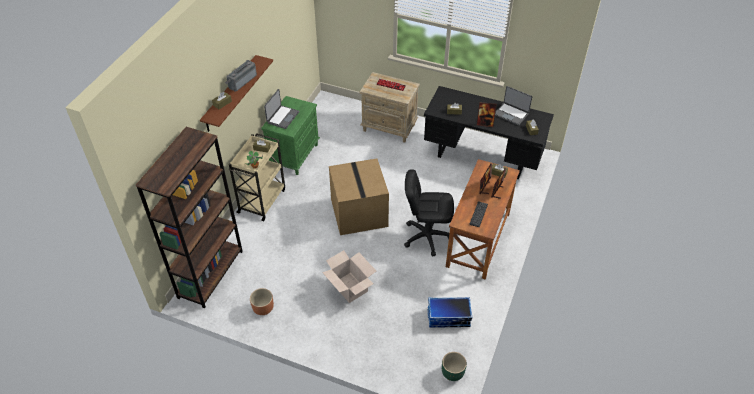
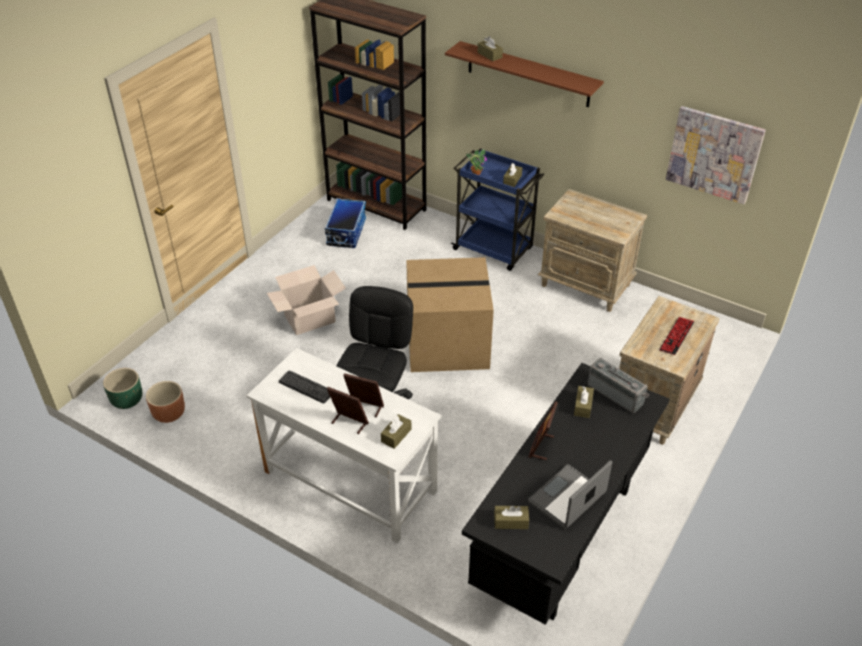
camera: 100 degrees right, 5 degrees down
(241, 81) = (537, 68): radio -> radio (617, 393)
(262, 200) = (494, 249): beige cart -> blue cart
(263, 308) = (307, 243): brown planter -> brown planter (169, 414)
(282, 117) = (591, 208): laptop -> none
(292, 35) = (714, 154): none -> picture
(294, 155) = (586, 285): green nightstand -> beige nightstand
(448, 318) = (214, 412): storage box -> storage box (346, 232)
(478, 240) = (349, 482): brown desk -> white desk

